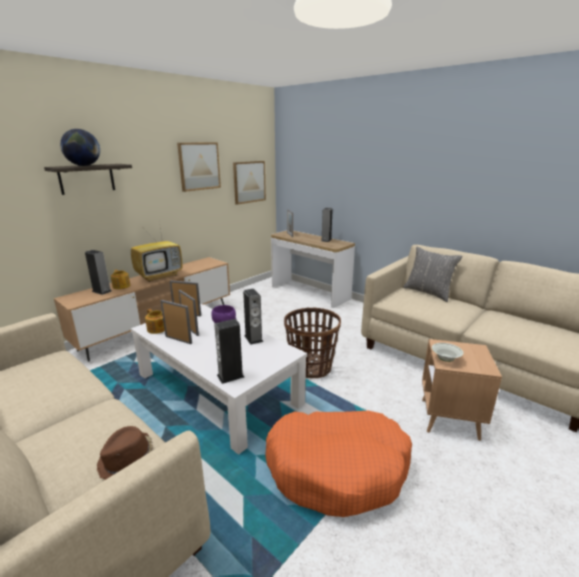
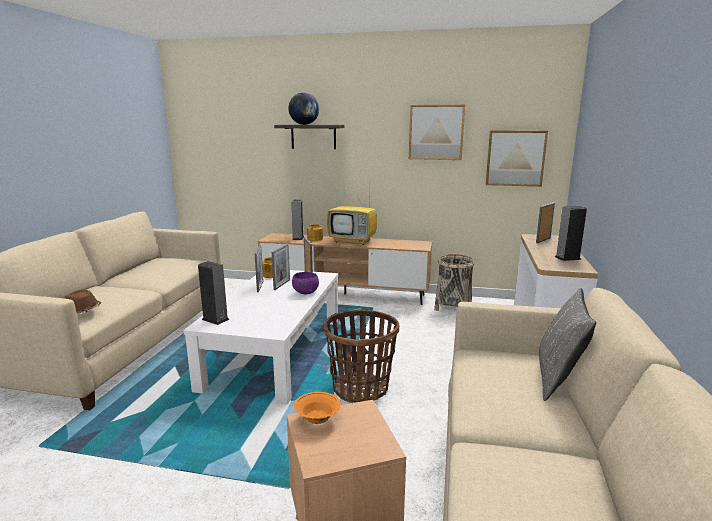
camera: 60 degrees right, 5 degrees down
(243, 300) = (453, 307): none -> basket
(253, 338) = (290, 310): speaker -> none
(337, 468) = (196, 454): orange dog bed -> none
(445, 359) = (317, 420): white bowl -> orange bowl

